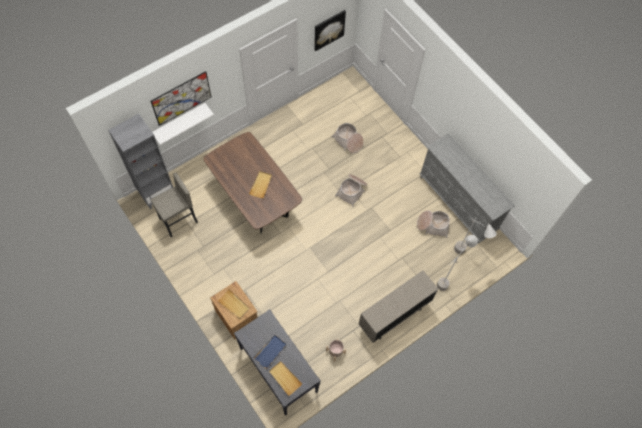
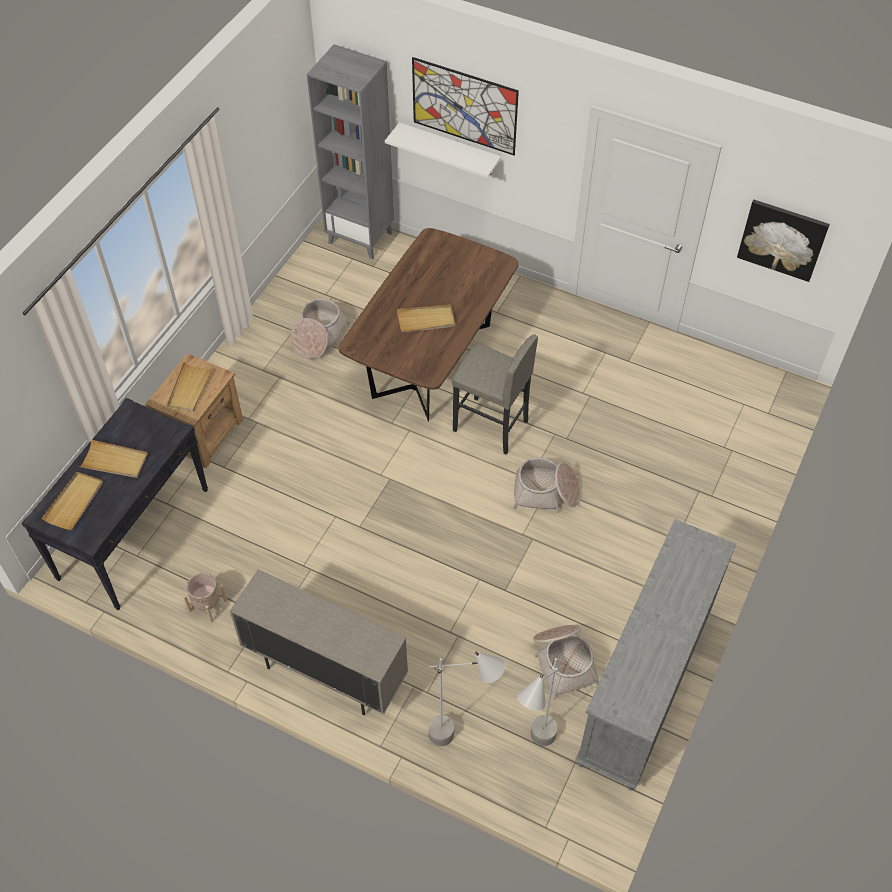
camera: 65 degrees right, 10 degrees down
(179, 220) = (330, 284): grey stool -> grey stool (490, 426)
(270, 351) = (114, 461): blue tray -> beige tray
(348, 141) = (646, 442): basket -> basket (318, 336)

